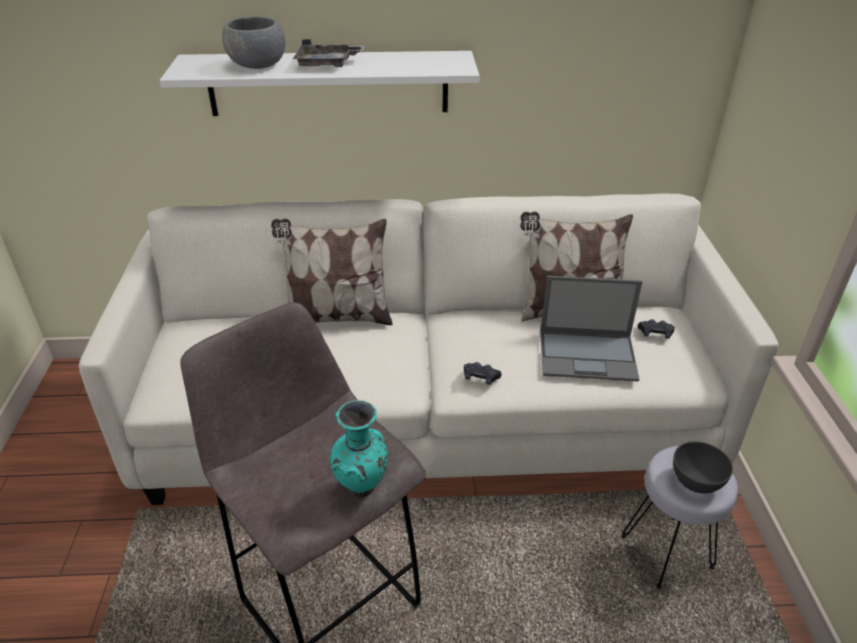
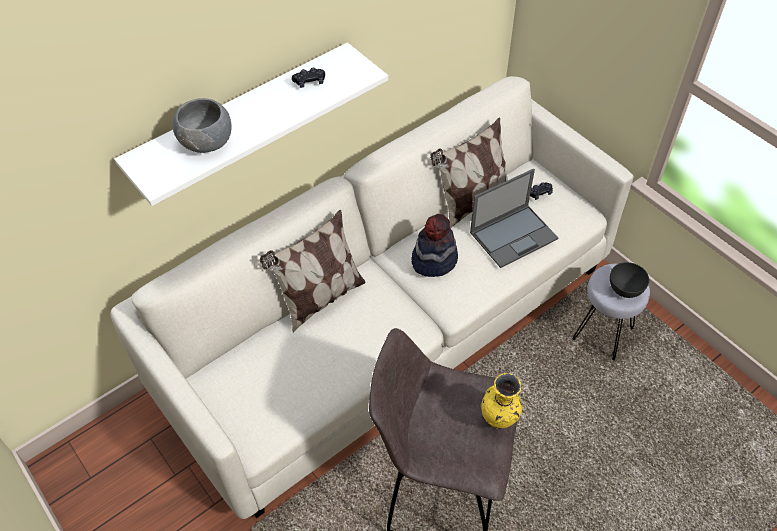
camera: 35 degrees left, 15 degrees up
(327, 64) = (261, 113): grey tray -> none
(362, 489) = (499, 421): turquoise vase -> yellow vase
(477, 337) = (433, 260): none -> hat
(480, 377) = (463, 292): black game controller -> black game controller (310, 82)

